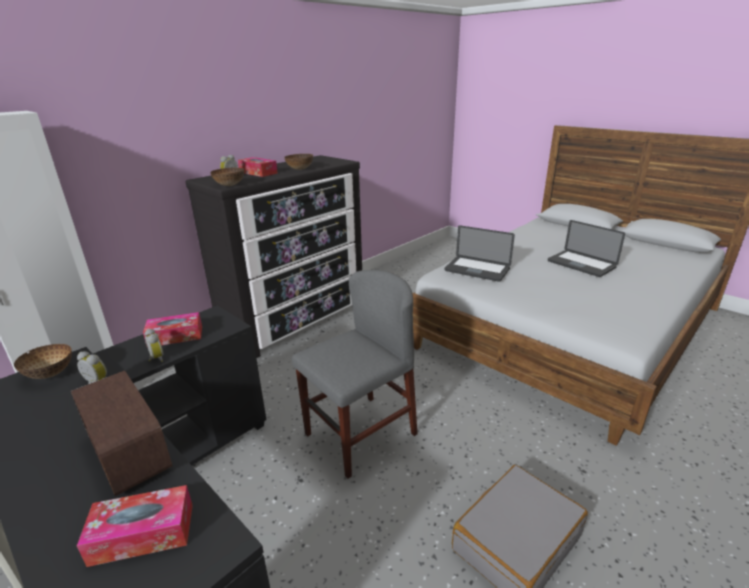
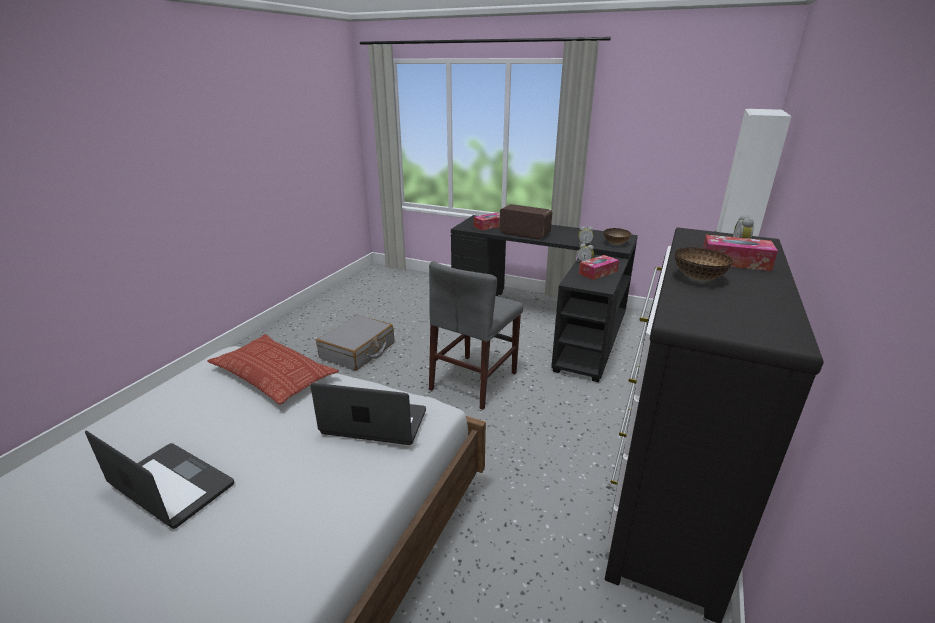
camera: 160 degrees right, 0 degrees up
(229, 185) = (692, 234): bowl -> none
(565, 309) = (273, 375): none -> pillow

